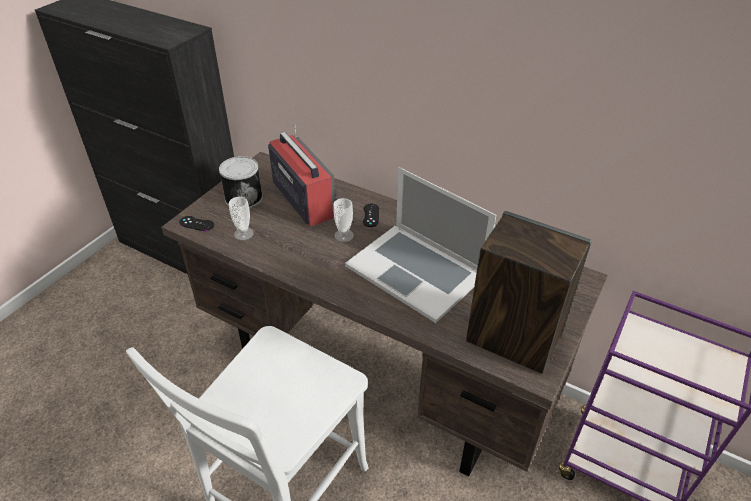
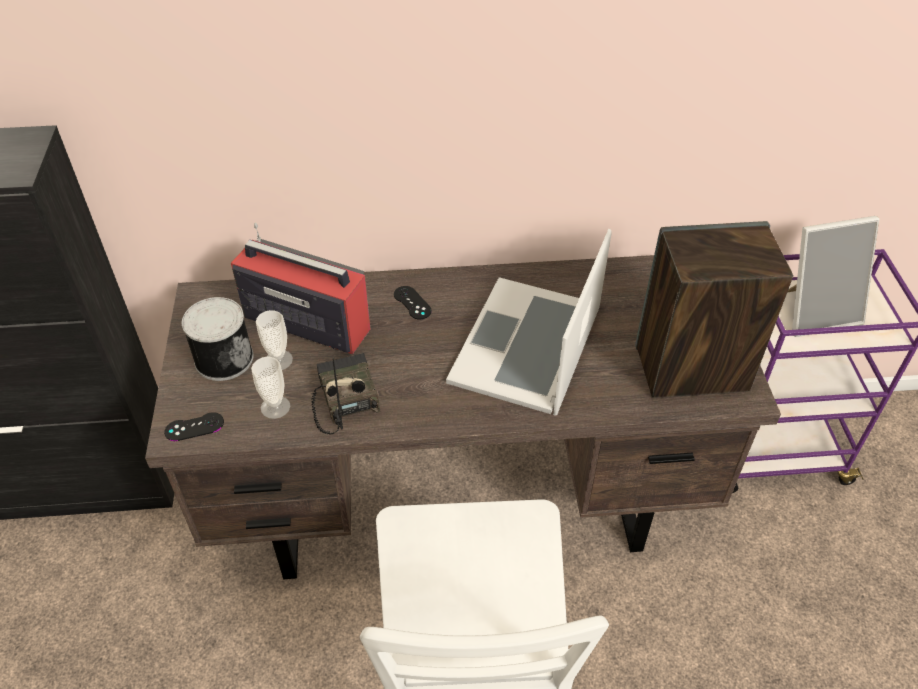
camera: 35 degrees left, 5 degrees up
(281, 247) = (343, 399): none -> radio
(344, 235) = (405, 344): cup -> cup (278, 360)
(416, 270) = (527, 345): laptop -> laptop turned 105 degrees clockwise
(668, 358) = (815, 312): none -> picture frame

